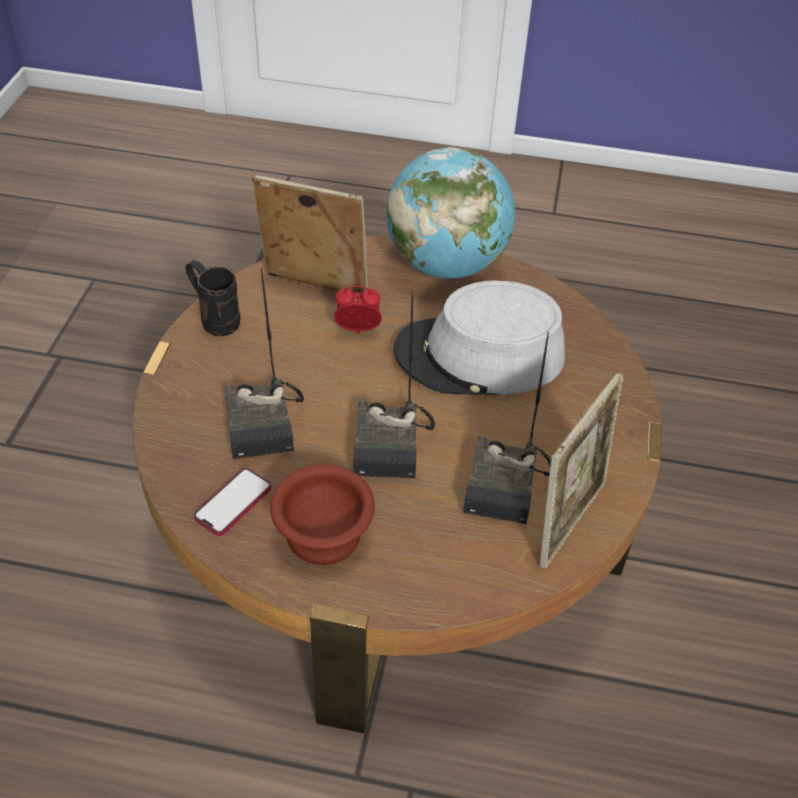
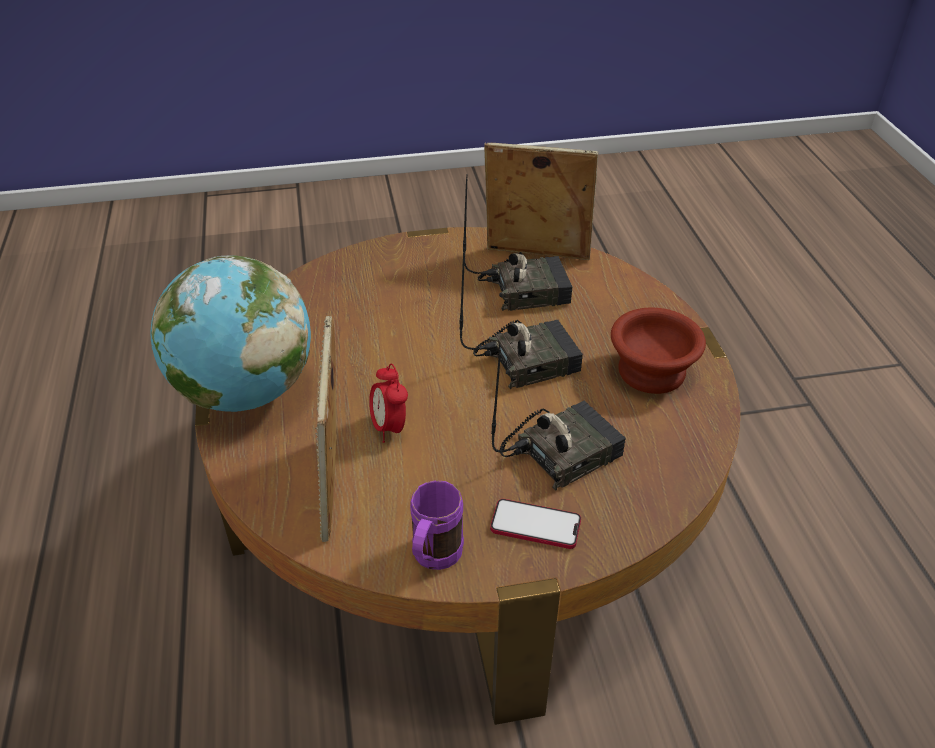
camera: 110 degrees left, 5 degrees down
(214, 318) = (433, 560): black mug -> purple mug
(233, 503) = (667, 437): phone -> phone (535, 525)
(479, 356) = (380, 336): grey hat -> none

